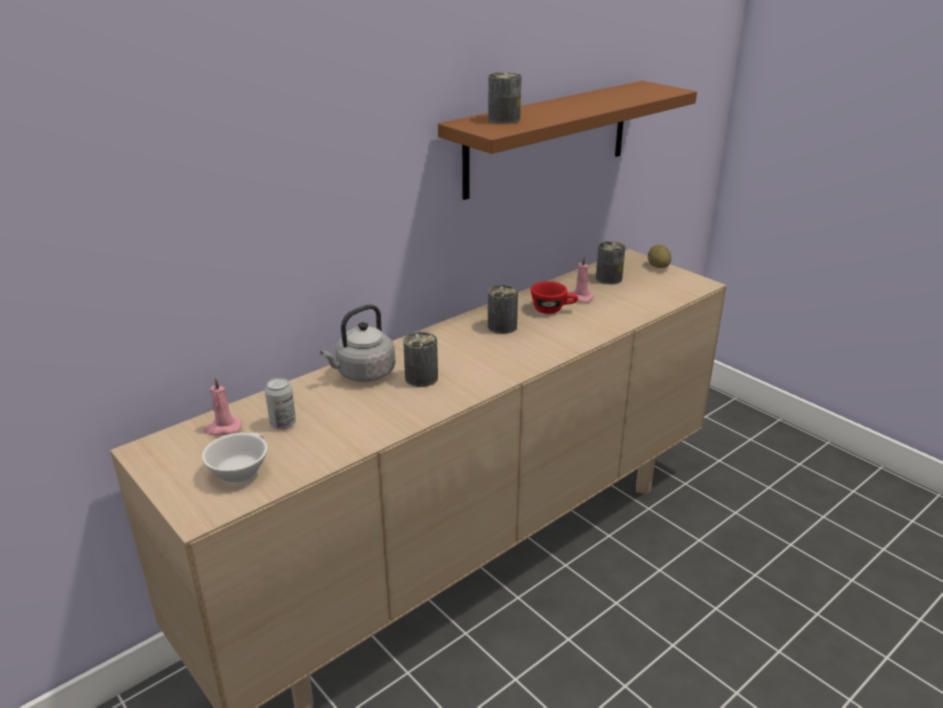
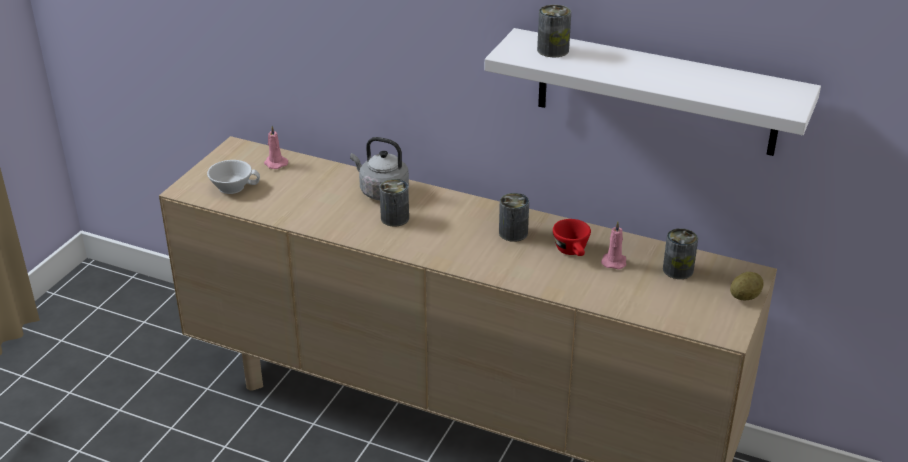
camera: 65 degrees right, 5 degrees up
(283, 424) = (294, 182): can -> none
(548, 138) = (656, 92): brown shelf -> white shelf

